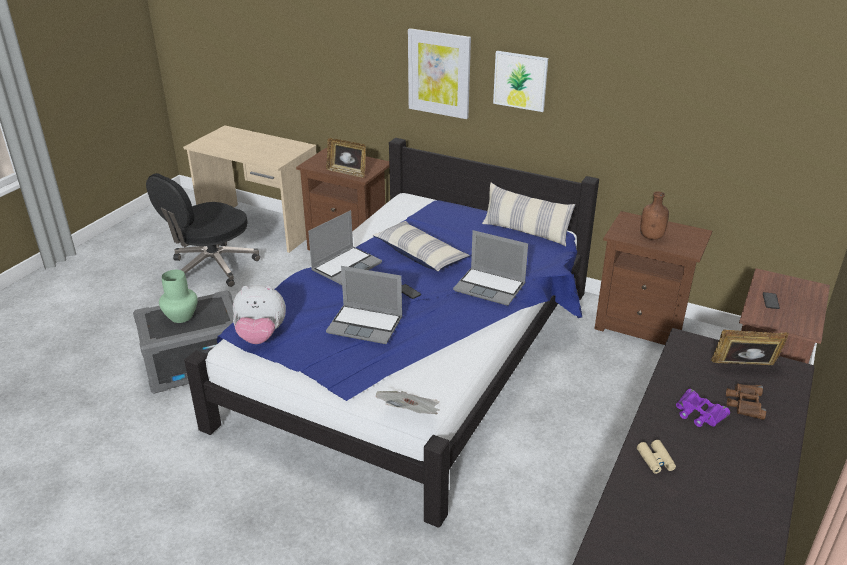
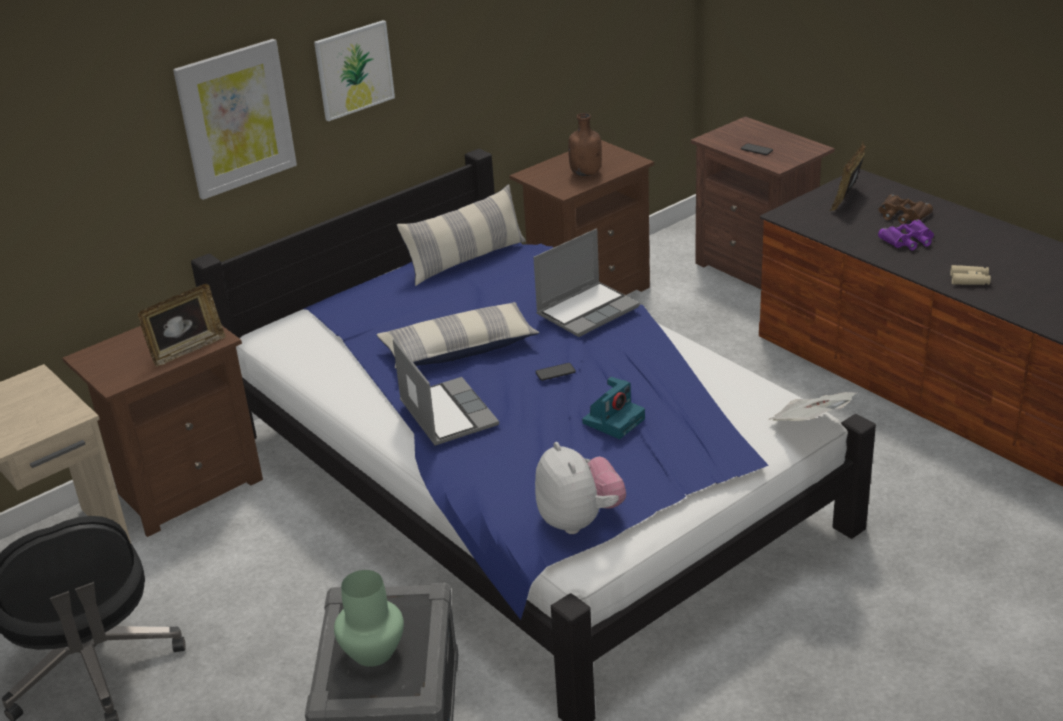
camera: 65 degrees left, 0 degrees up
(261, 336) = (579, 520): plush toy -> plush toy turned 45 degrees counterclockwise
(366, 325) = (614, 420): laptop -> camera

